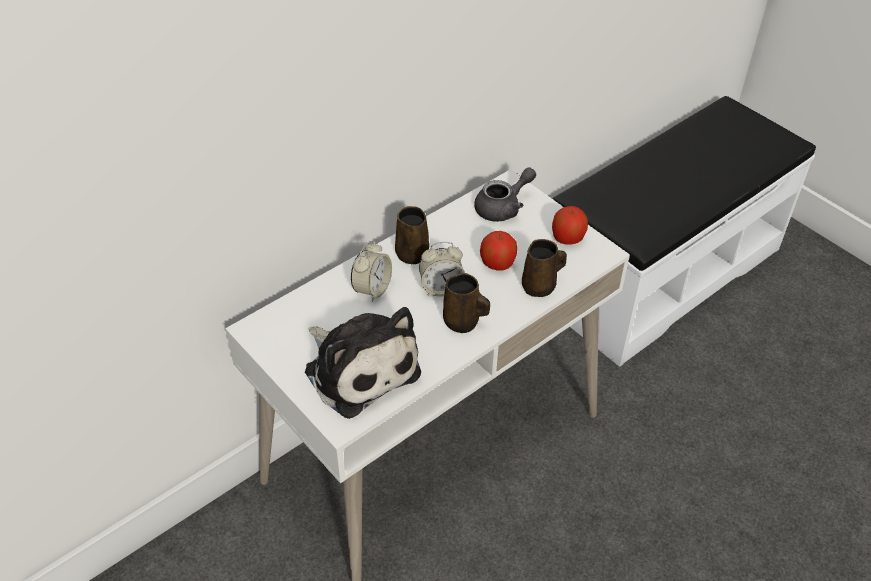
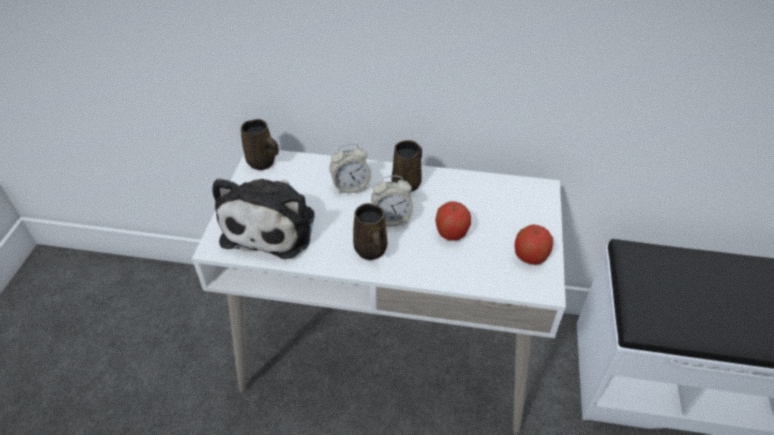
camera: 50 degrees right, 0 degrees up
(441, 288) = (391, 218): alarm clock -> alarm clock turned 45 degrees counterclockwise
(503, 208) = (513, 201): grey teapot -> none
(540, 286) = (458, 272): brown mug -> brown mug (263, 163)

